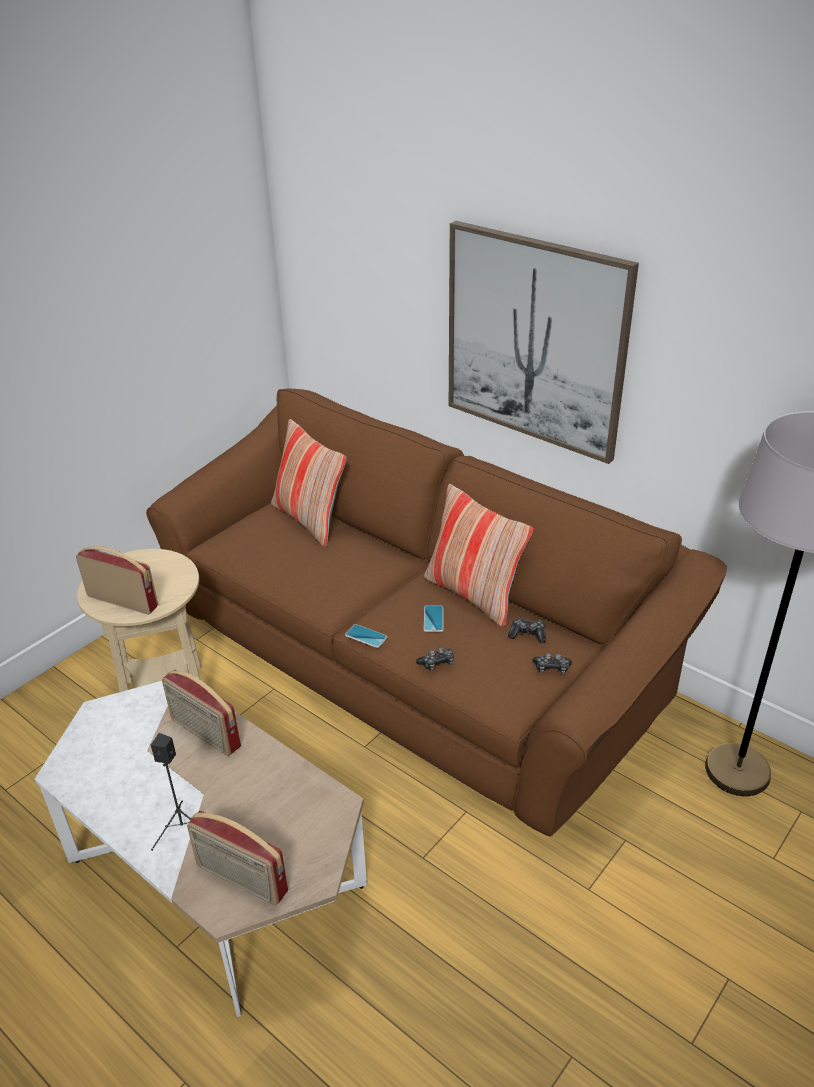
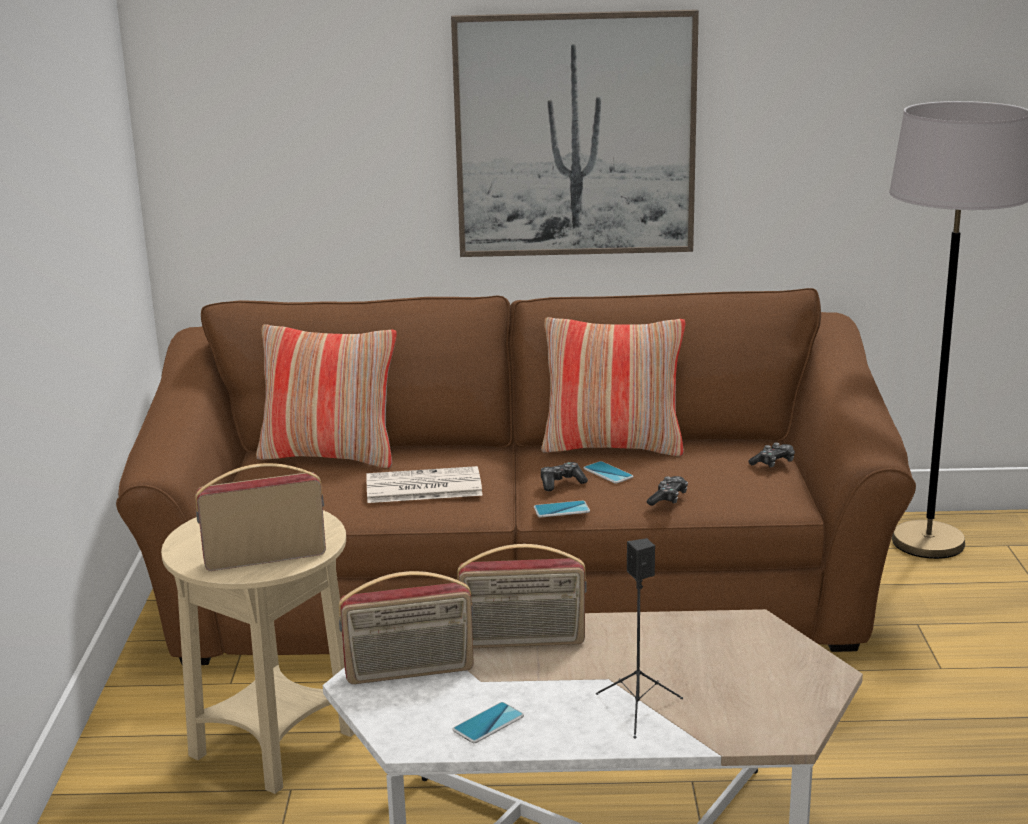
camera: 40 degrees left, 15 degrees down
(107, 785) = (488, 724): none -> phone
(241, 880) = (763, 709): radio -> radio (409, 672)
(317, 574) = (422, 487): none -> newspaper
(527, 634) = (713, 451): game controller -> game controller (561, 483)

